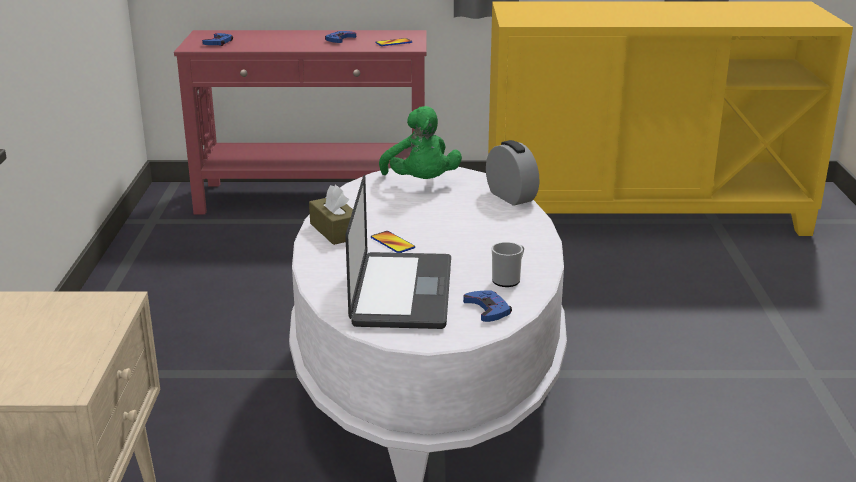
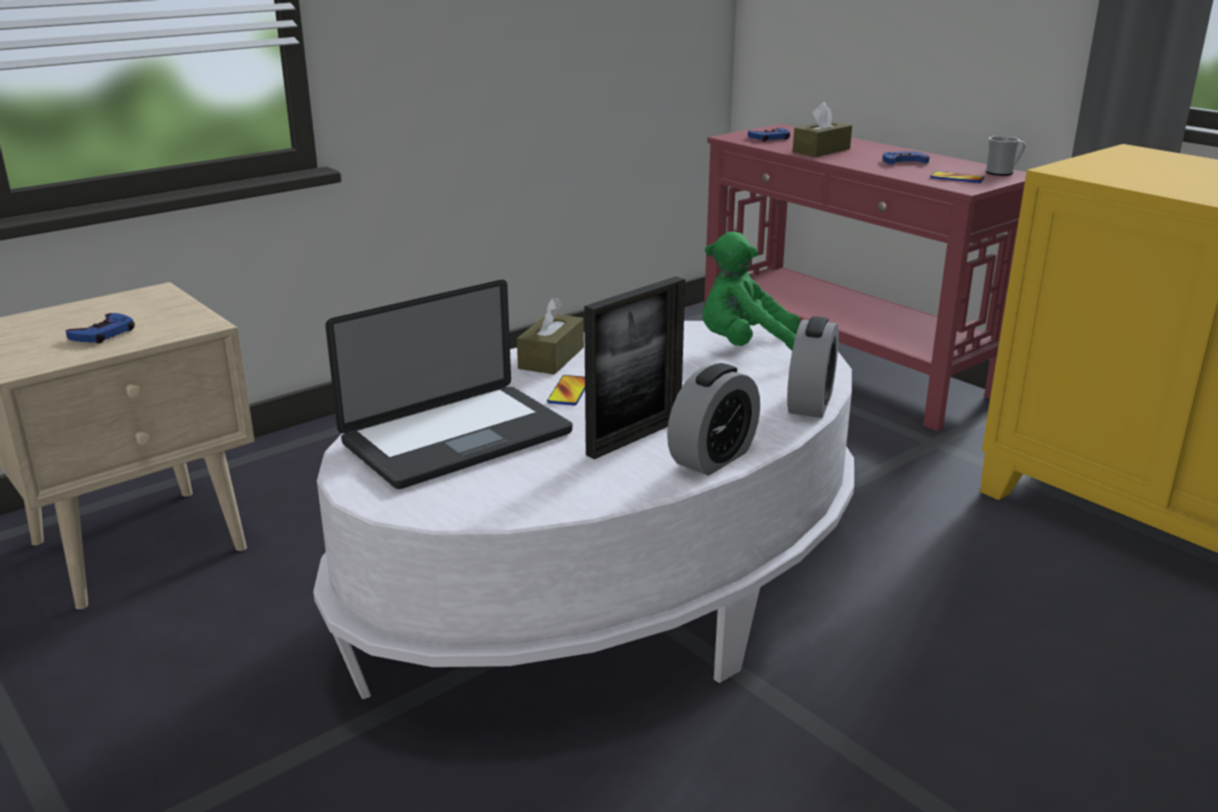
camera: 50 degrees right, 0 degrees up
(274, 43) = (821, 150): none -> brown tissue box
(421, 183) = (748, 349): green plush toy -> green plush toy turned 60 degrees clockwise
(480, 248) = (634, 437): none -> picture frame
(488, 309) = (482, 497): blue game controller -> blue game controller (104, 334)
(508, 279) = (577, 481): mug -> mug (1002, 173)
(534, 240) = (713, 458): none -> alarm clock

